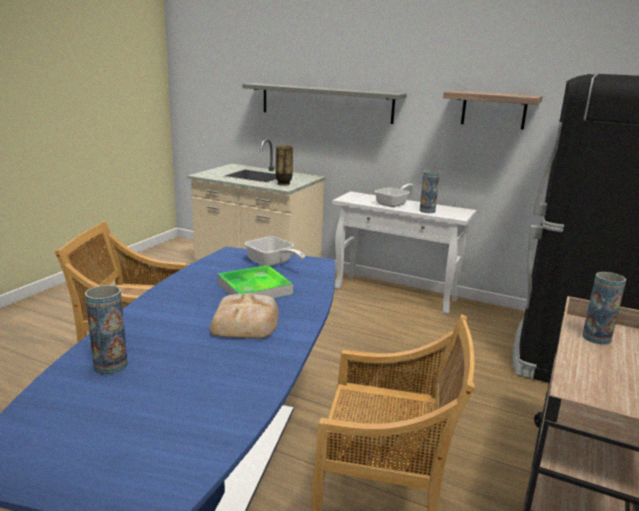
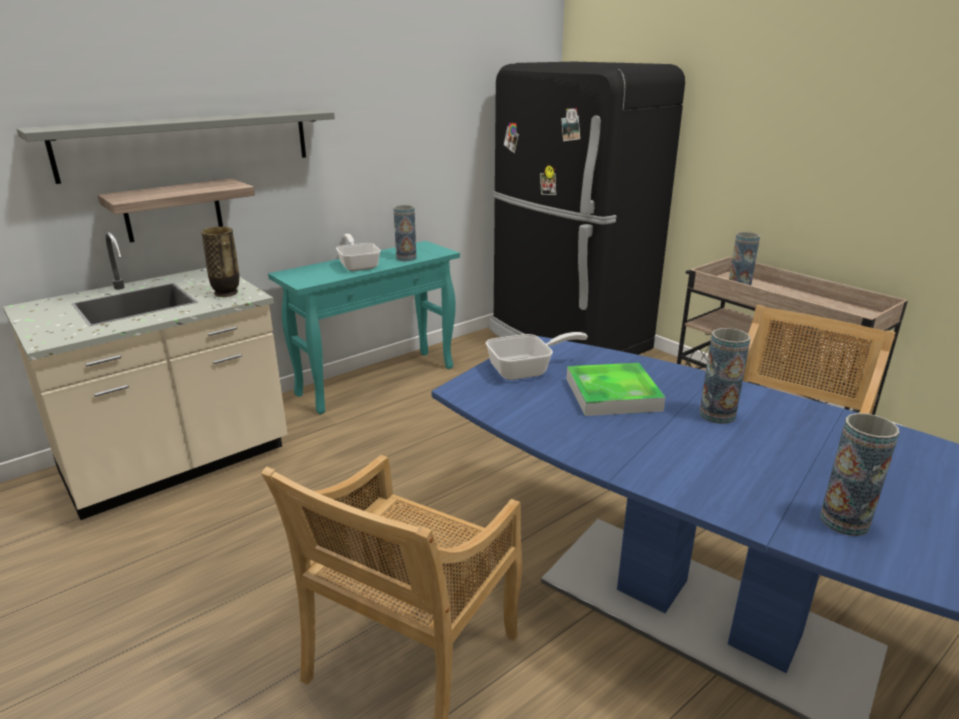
camera: 65 degrees left, 5 degrees up
(246, 322) = (717, 415): bread -> vase
(396, 294) = (378, 380): white console table -> turquoise console table
(493, 109) = (419, 116): shelf -> shelf (173, 210)

